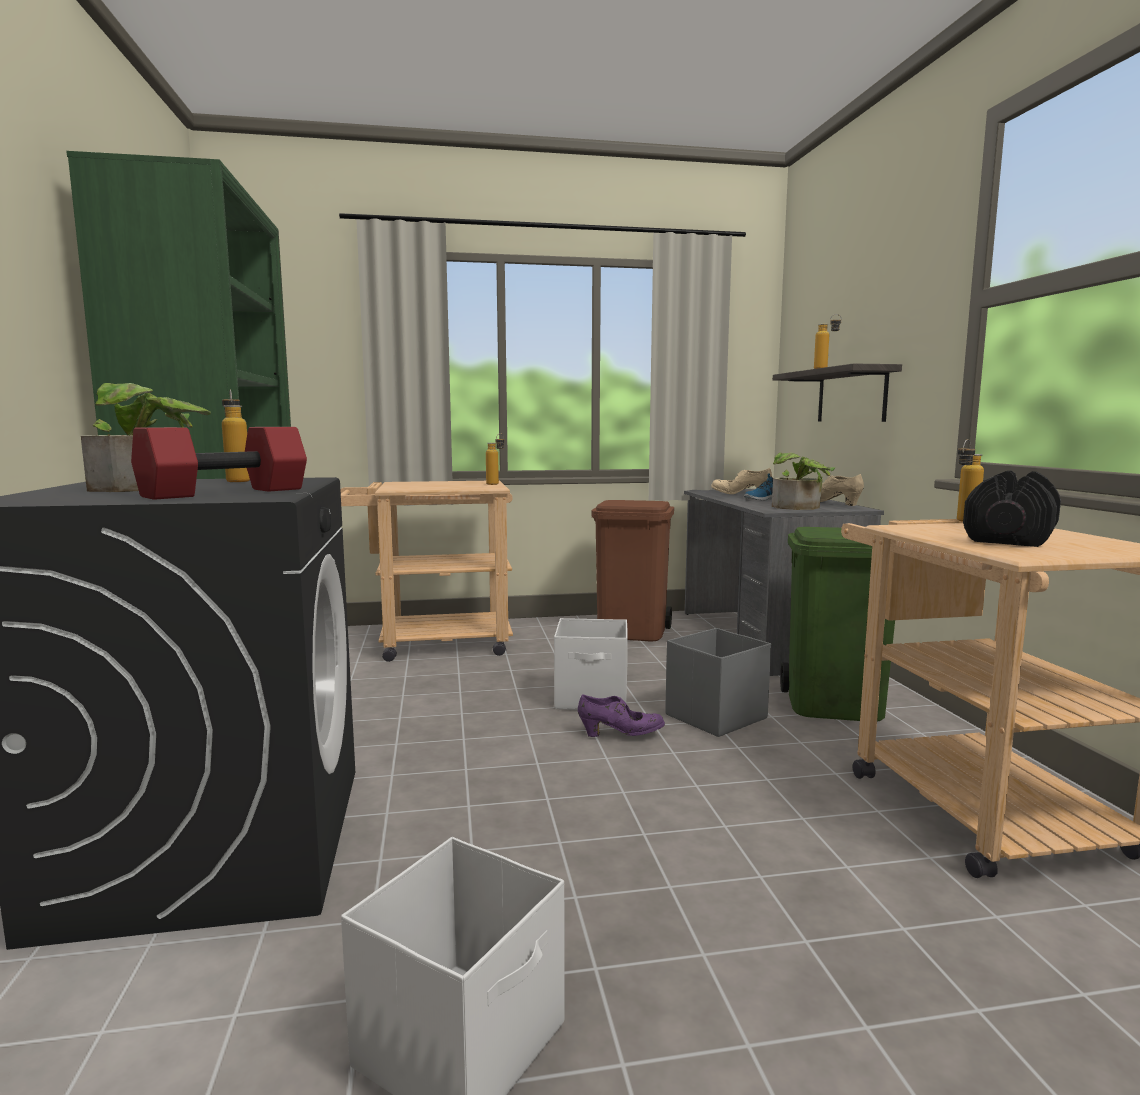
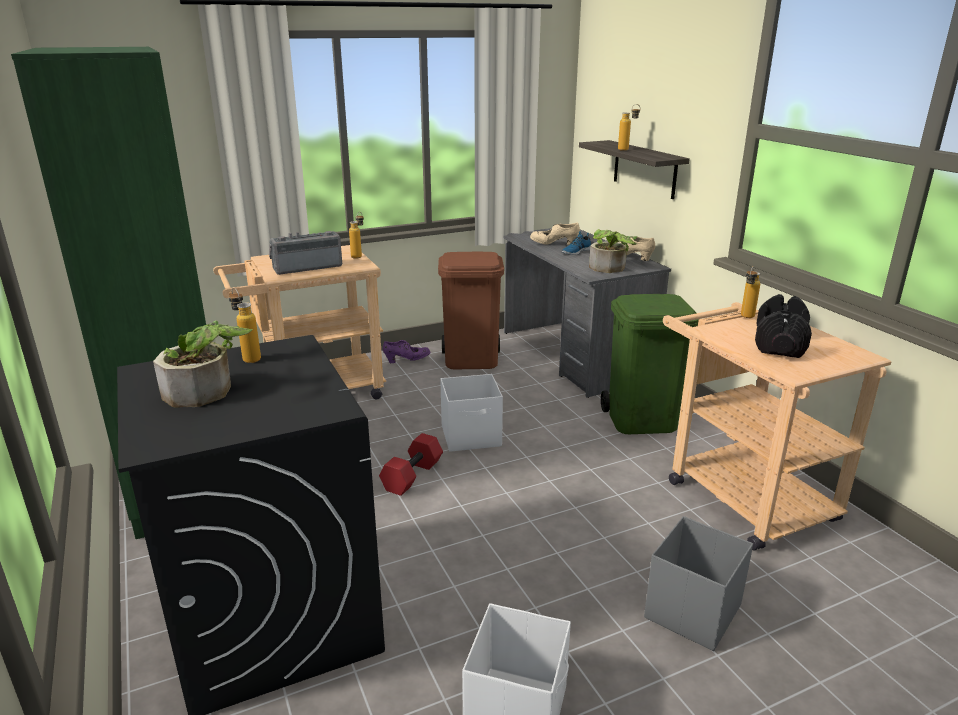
camera: 15 degrees left, 15 degrees up
(224, 493) = (288, 399): red dumbbell -> red dumbbell (413, 476)
(431, 486) = (307, 267): none -> radio
(621, 735) = (507, 470): purple shoe -> purple shoe (407, 360)
(714, 717) = (565, 443): grey storage box -> grey storage box (691, 612)

